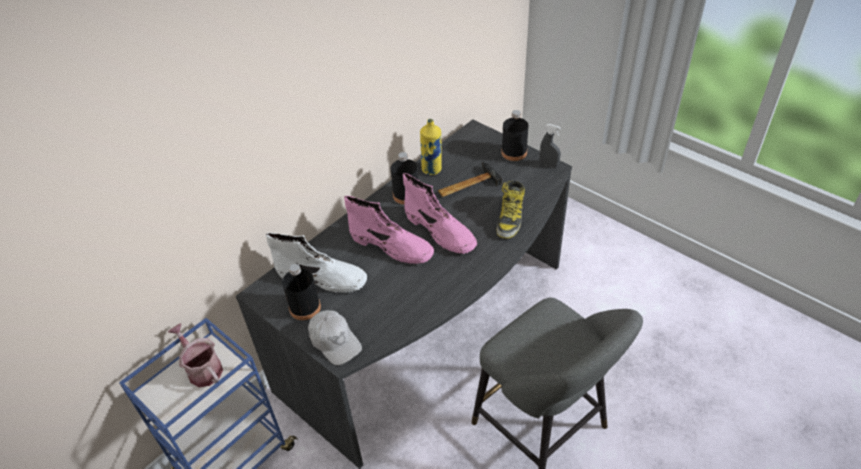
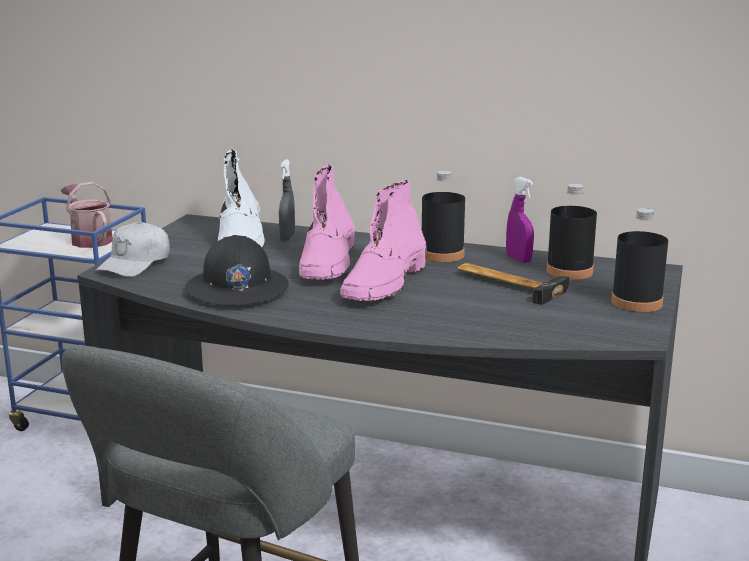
camera: 65 degrees right, 25 degrees down
(202, 369) = (89, 239): watering can -> watering can turned 60 degrees counterclockwise
(305, 307) = (184, 242): black bottle -> black bottle (569, 271)
(414, 297) = (236, 289): none -> black hard hat
(432, 169) = (518, 259): yellow bottle -> purple spray bottle
(510, 218) = (461, 322): boot -> none
(548, 165) = (641, 331): grey spray bottle -> grey spray bottle (287, 237)

